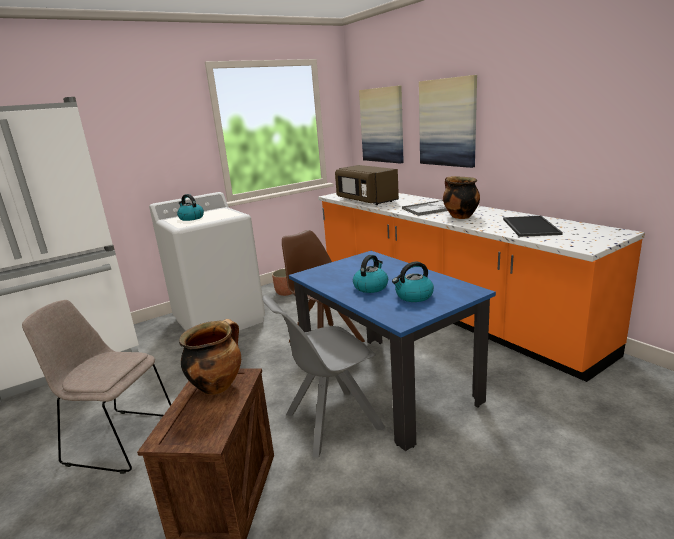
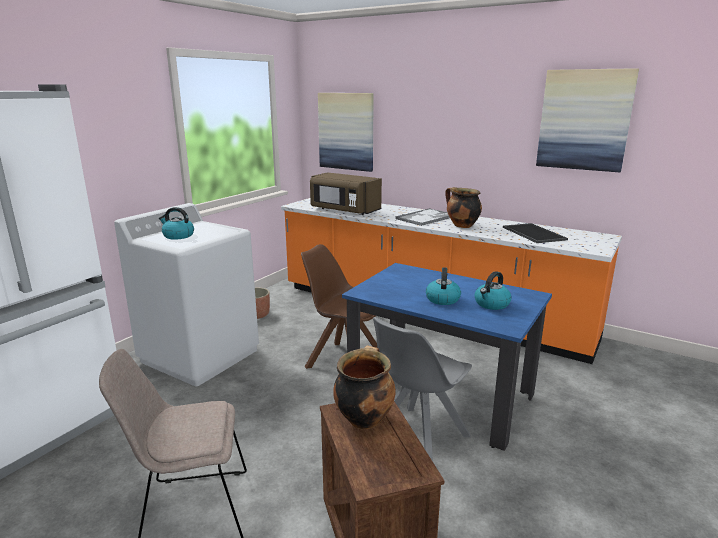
camera: 25 degrees left, 0 degrees up
(447, 122) = (429, 134): picture -> picture (584, 120)

